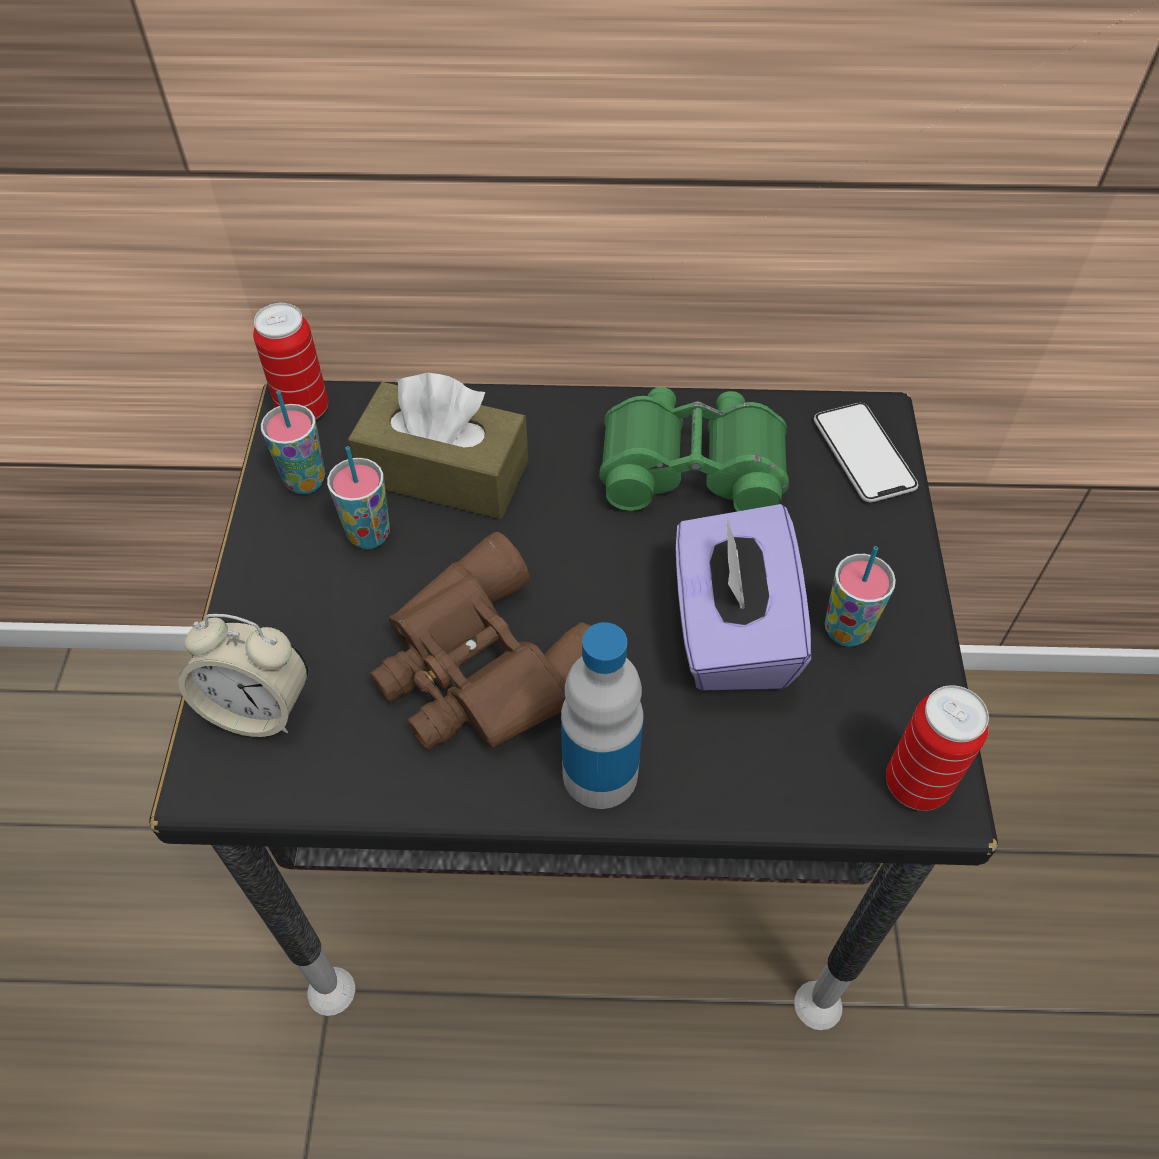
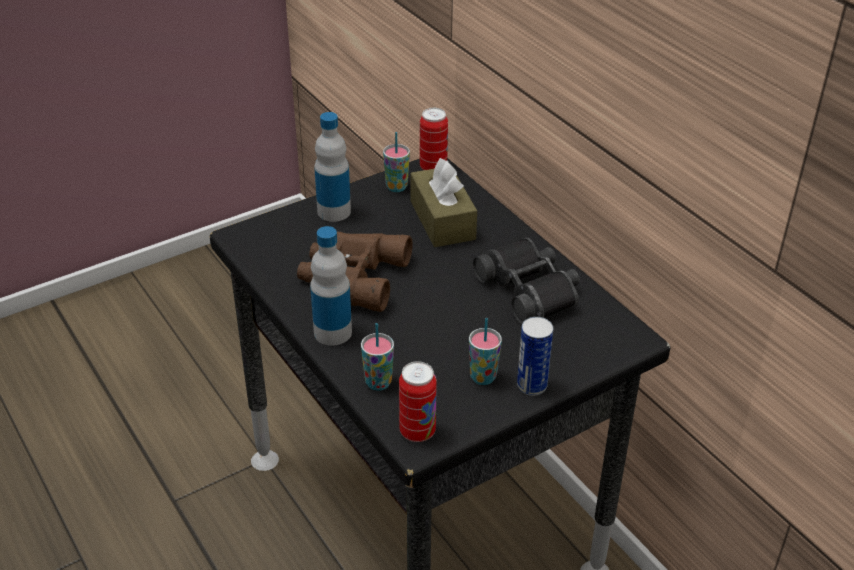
camera: 55 degrees right, 15 degrees down
(258, 707) = (279, 230): alarm clock -> none
(284, 598) = (334, 211): none -> bottle
(369, 535) = (387, 216): cup -> cup (378, 383)
(692, 466) = (529, 289): green binoculars -> black binoculars
(730, 631) = (444, 340): purple tissue box -> none
(863, 454) = (604, 342): phone -> none
(901, 583) = (532, 386): none -> can

